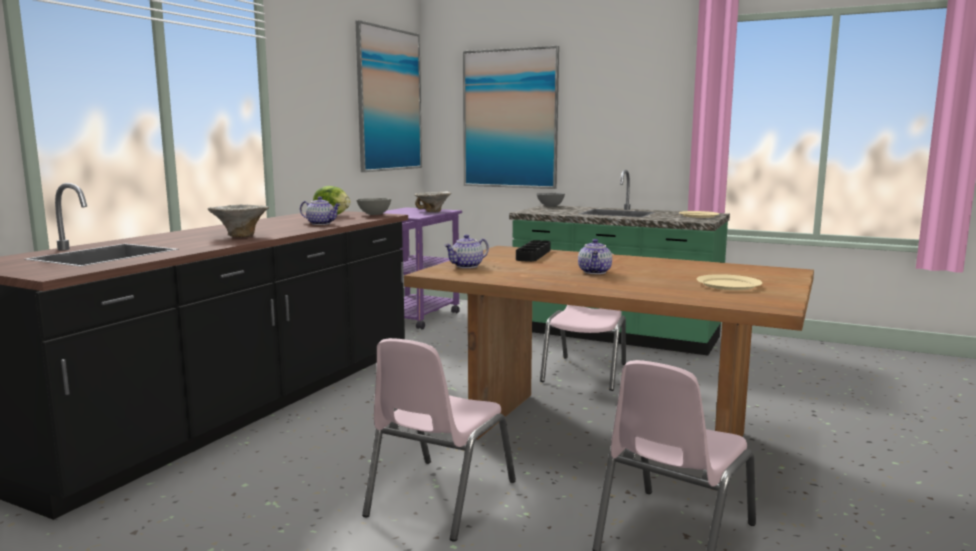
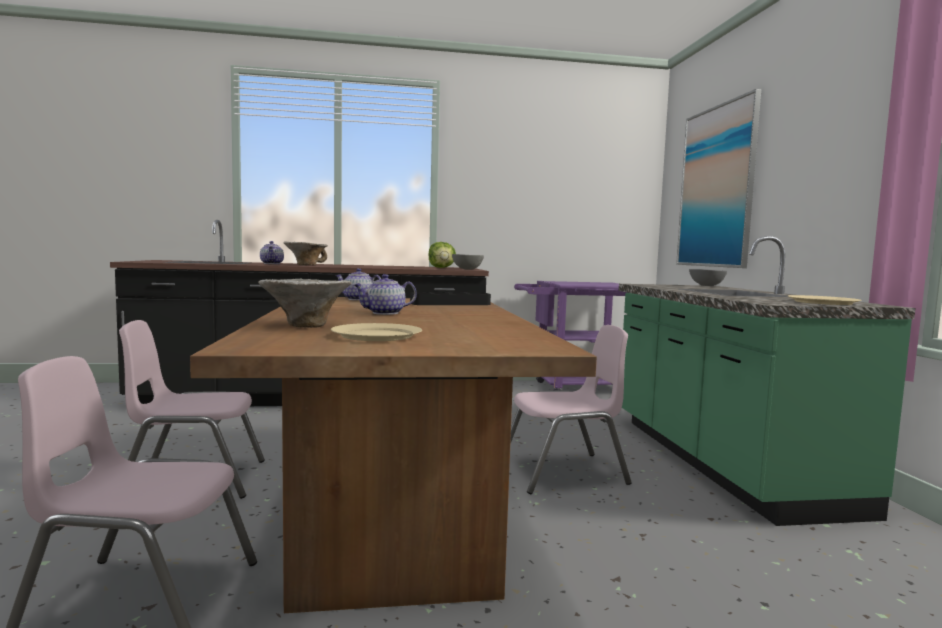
camera: 55 degrees right, 5 degrees down
(321, 223) = (392, 267): teapot -> teapot (272, 264)
(389, 100) = (602, 176): picture -> none
(433, 212) = (605, 284): bowl -> bowl (304, 326)

